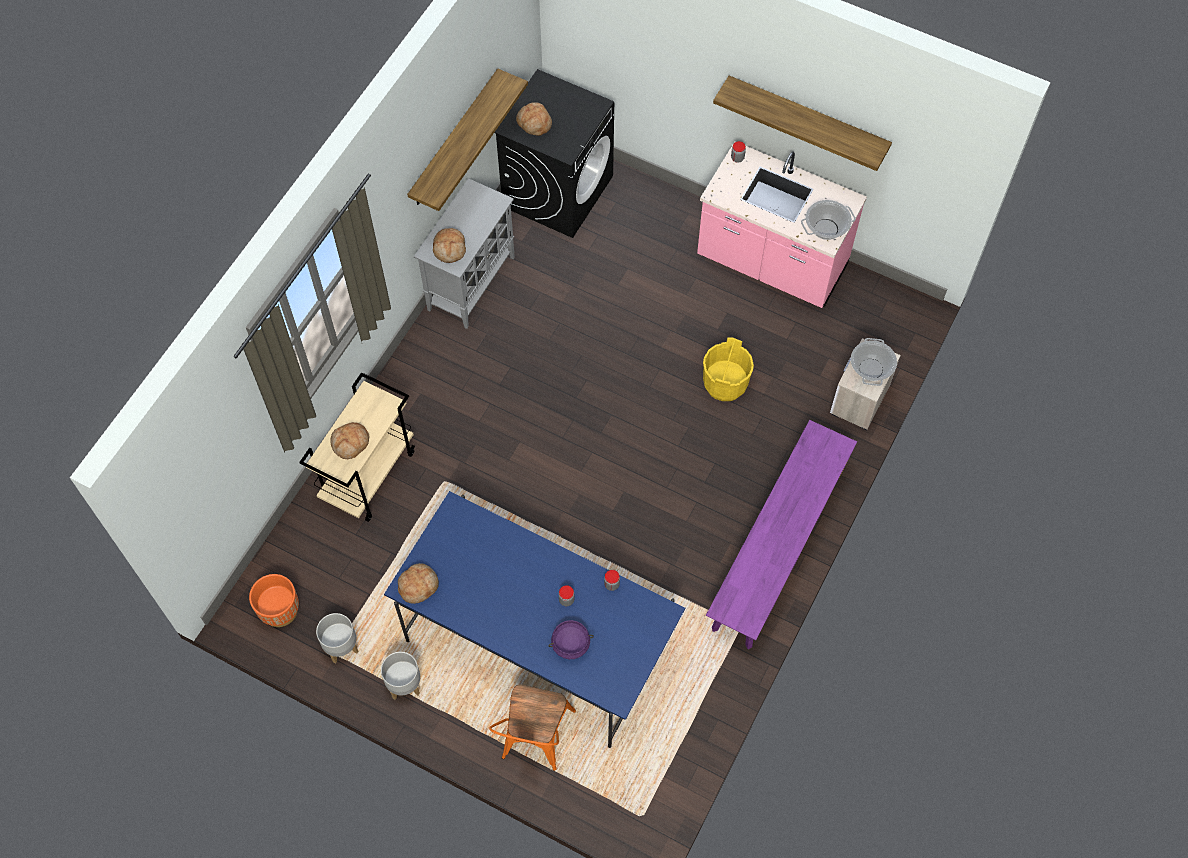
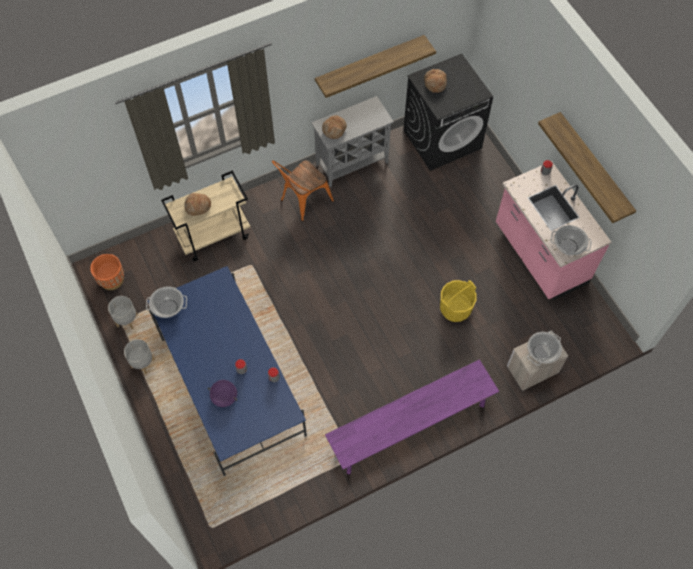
camera: 35 degrees right, 0 degrees up
(418, 585) = (168, 307): bread -> cooking pot
(534, 740) = (186, 442): orange chair -> orange chair (303, 202)

